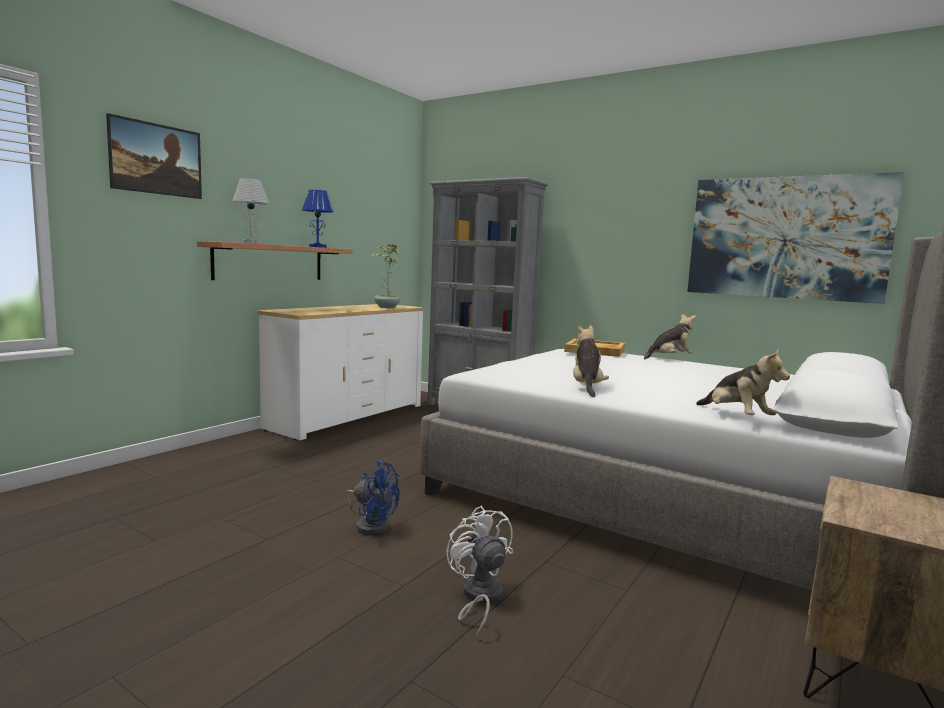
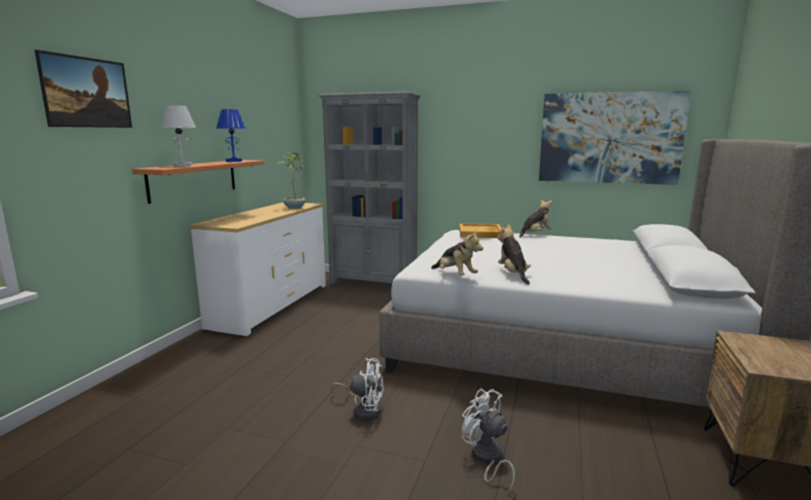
camera: 15 degrees left, 5 degrees up
(372, 524) = (363, 409): blue fan -> white fan
(736, 417) = (637, 290): plush toy -> plush toy (455, 275)

